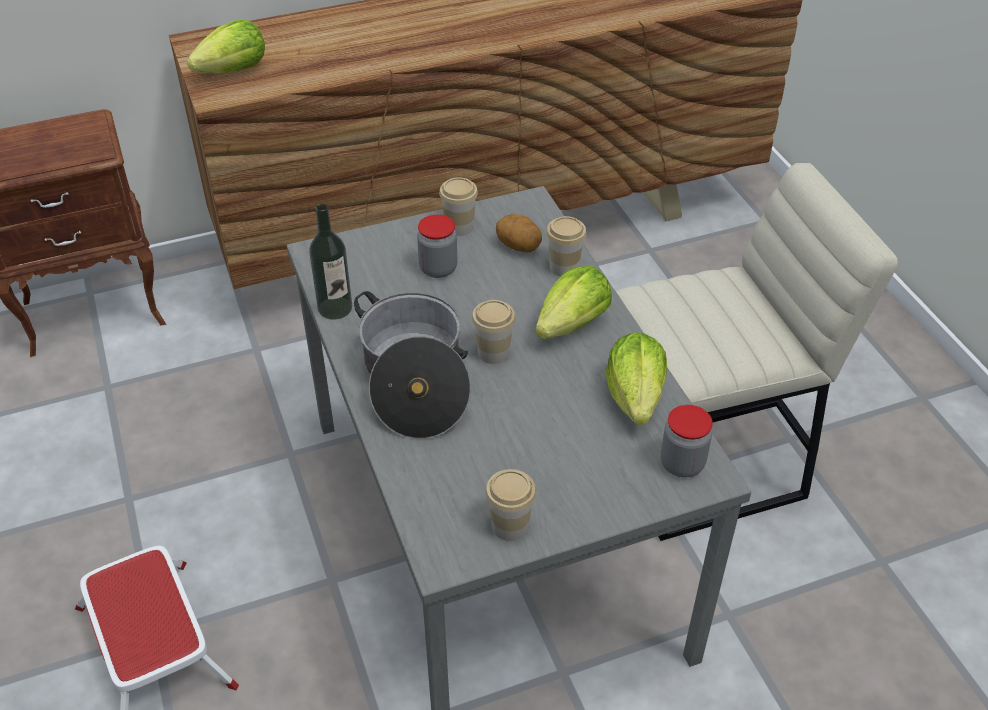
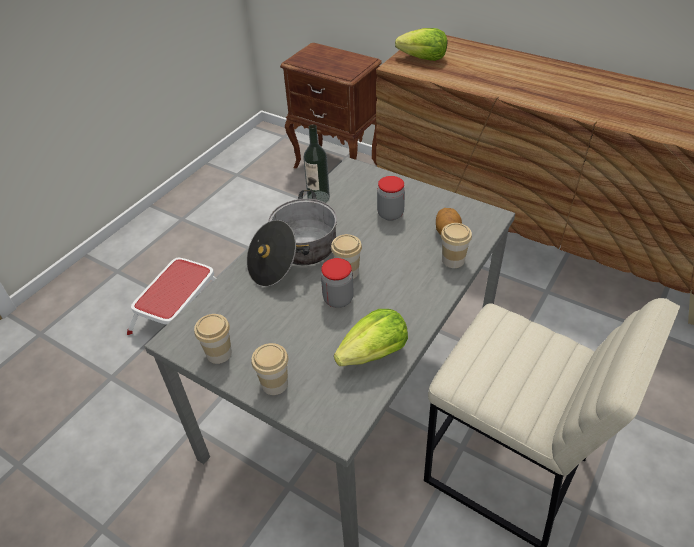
camera: 55 degrees right, 0 degrees up
(459, 227) = (434, 202): cup -> cup (274, 384)
(572, 324) = (407, 291): lettuce -> none
(682, 464) = (337, 408): jar -> jar (338, 299)

